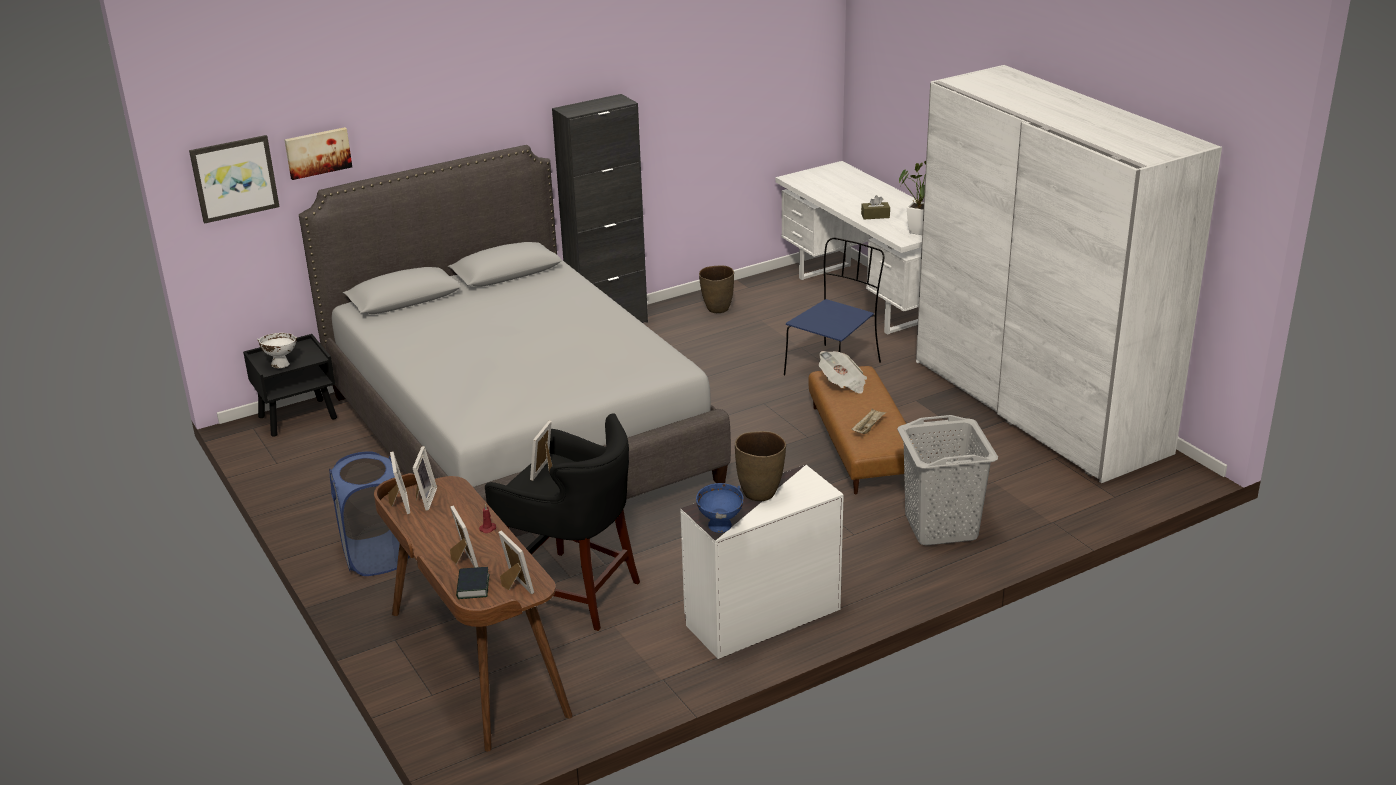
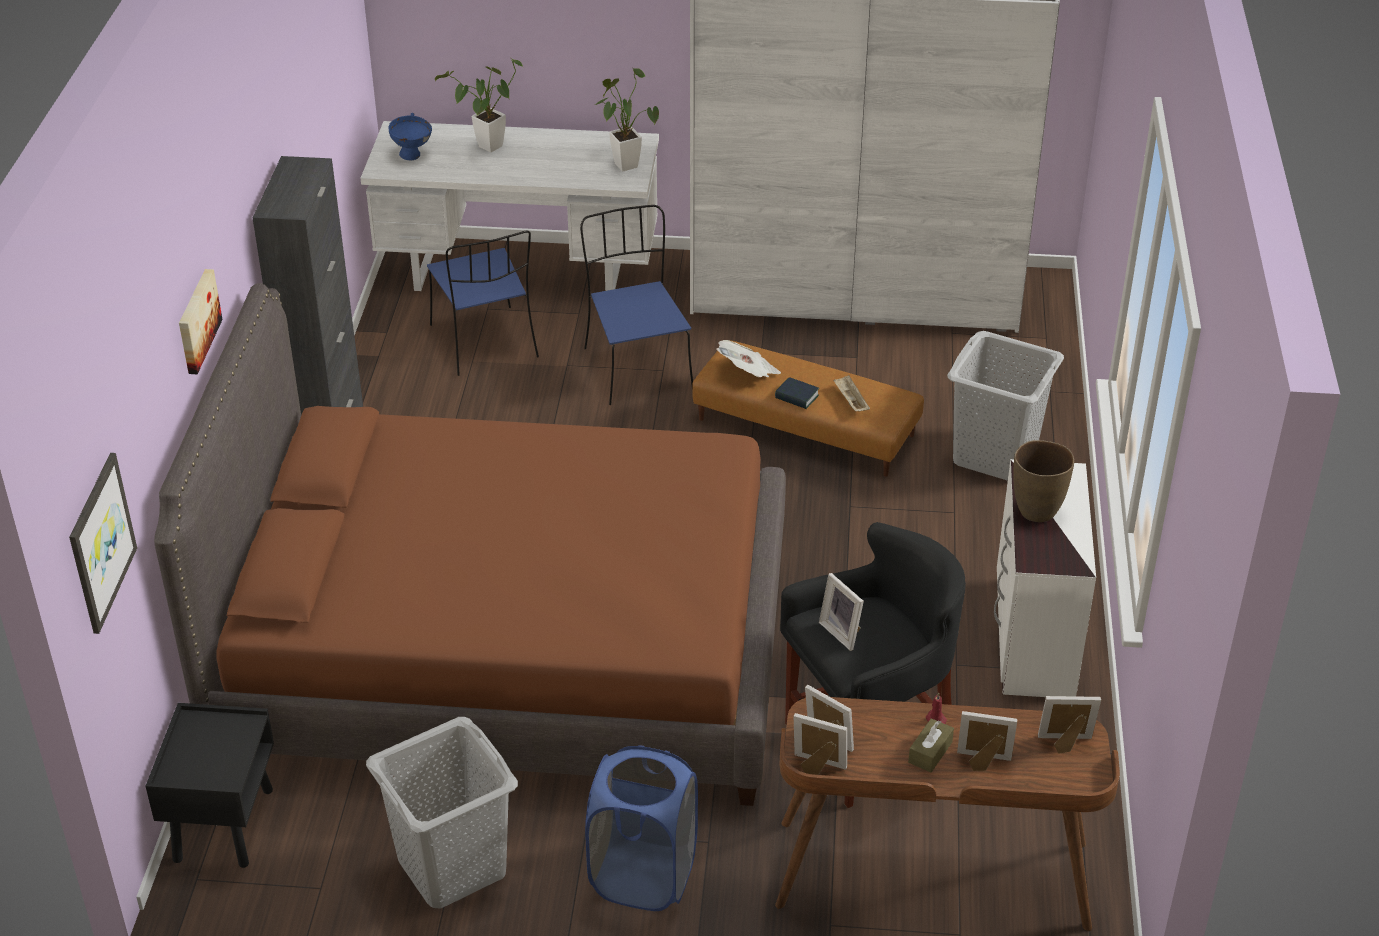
camera: 55 degrees left, 10 degrees up
(281, 364) = (225, 763): white bowl -> none
(317, 152) = (141, 439): picture -> picture (196, 321)
(327, 493) = (451, 866): none -> grey laundry basket
(473, 587) = (1042, 775): book -> book (797, 397)
(519, 436) = (508, 651): grey bed -> brown bed
(717, 309) = (406, 377): brown vase -> none
(721, 528) = (1077, 563): blue bowl -> blue bowl (412, 156)
(783, 316) = (485, 343): none -> blue chair
(863, 193) = (486, 149): none -> potted plant
(875, 216) = (553, 169): brown tissue box -> brown tissue box (930, 752)

